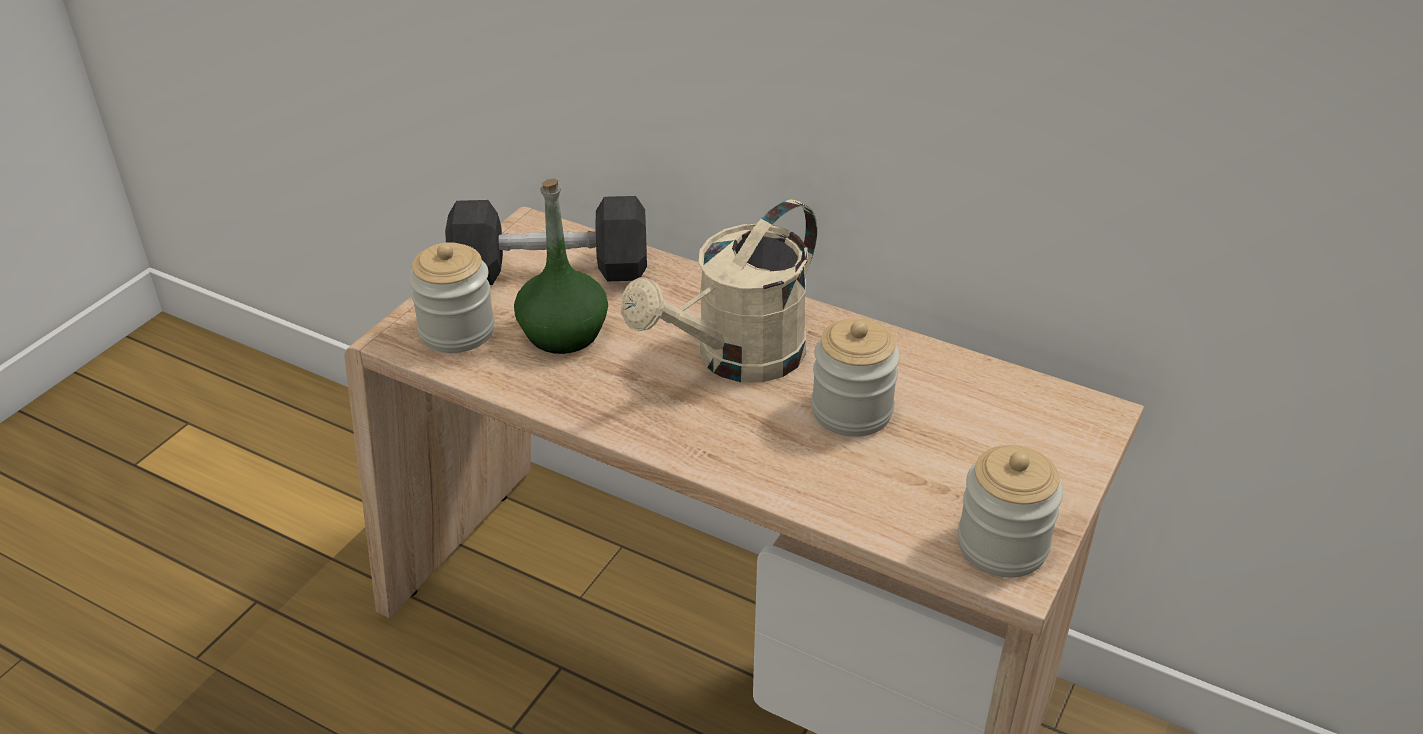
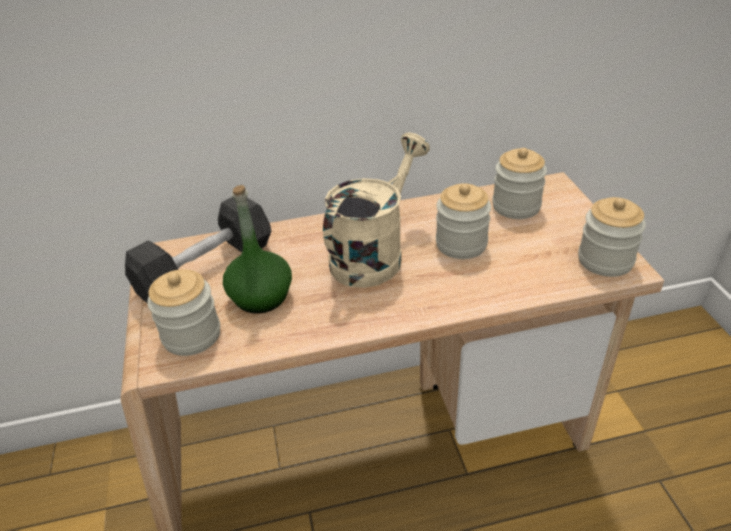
camera: 40 degrees left, 0 degrees up
(736, 359) = (373, 254): beige watering can -> beige watering can turned 150 degrees counterclockwise
(995, 409) = (516, 206): none -> jar

